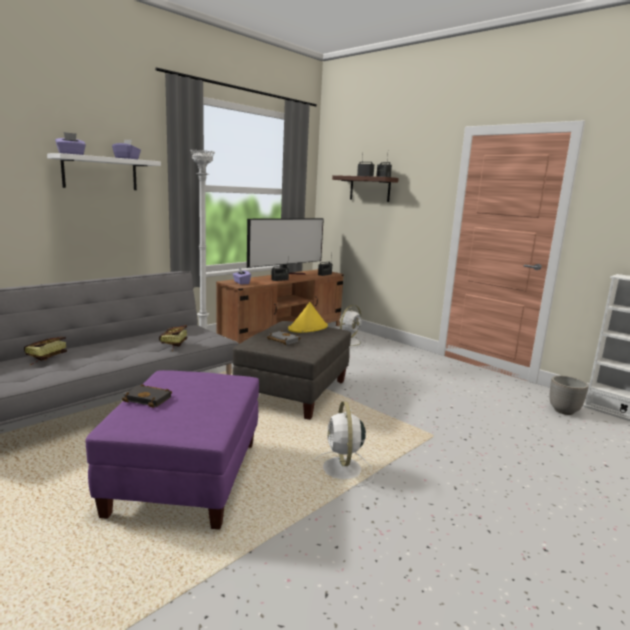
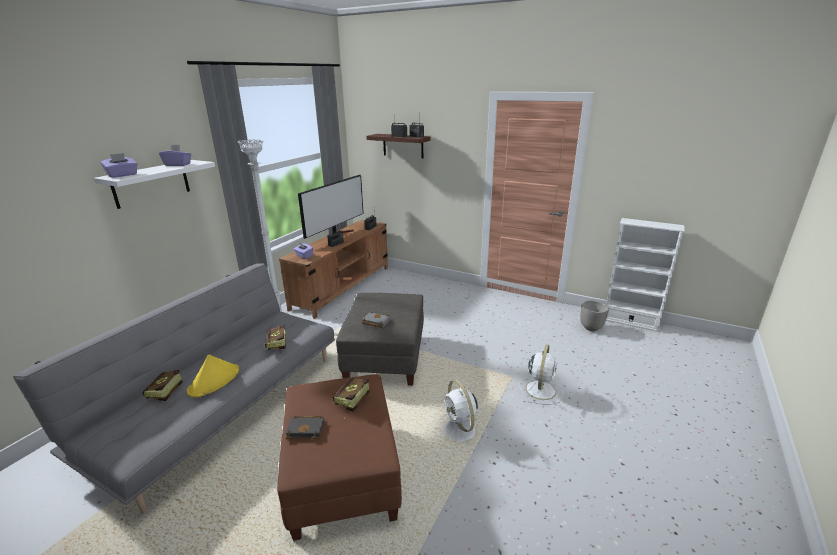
camera: 15 degrees left, 10 degrees up
(186, 478) = (342, 476): purple ottoman -> brown ottoman
(208, 390) = (350, 404): none -> book
(308, 328) = (388, 300): yellow hat -> yellow hat (214, 381)
(350, 342) = (405, 287): white fan -> white fan (540, 389)

